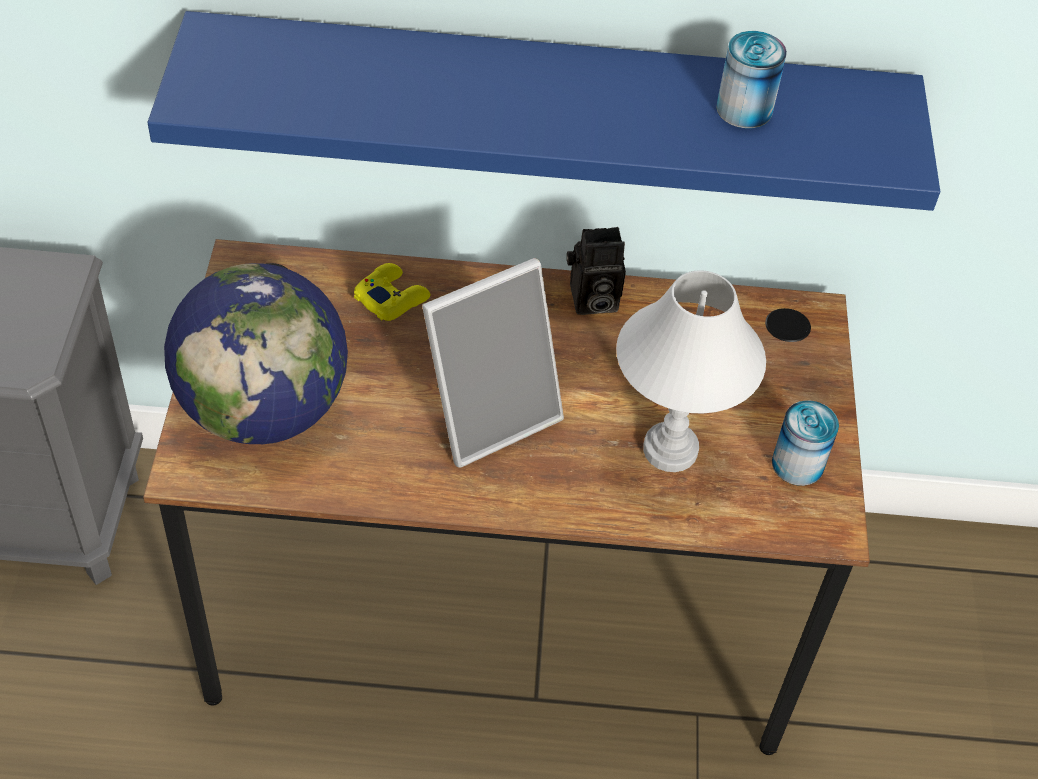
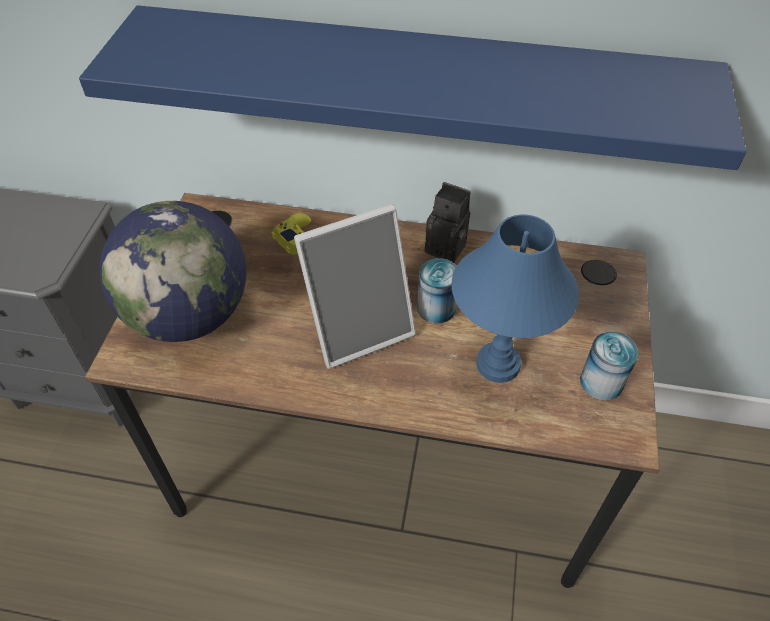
camera: 10 degrees right, 0 degrees up
(591, 301) = (448, 247): camera -> camera turned 150 degrees counterclockwise
(669, 449) = (497, 363): white table lamp -> blue table lamp
(744, 109) = (571, 82): can -> can (436, 308)

